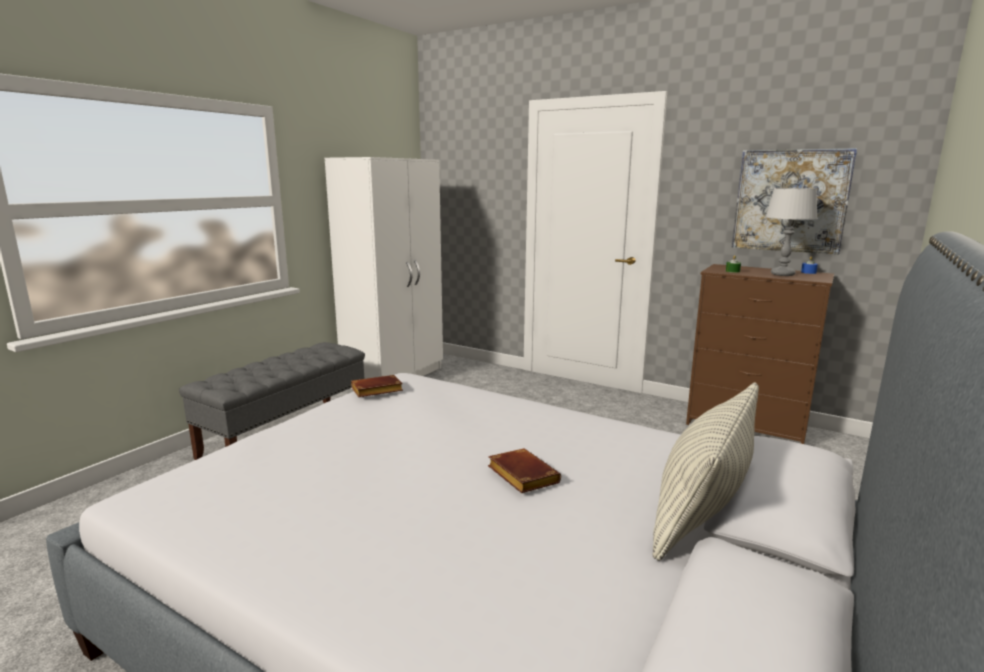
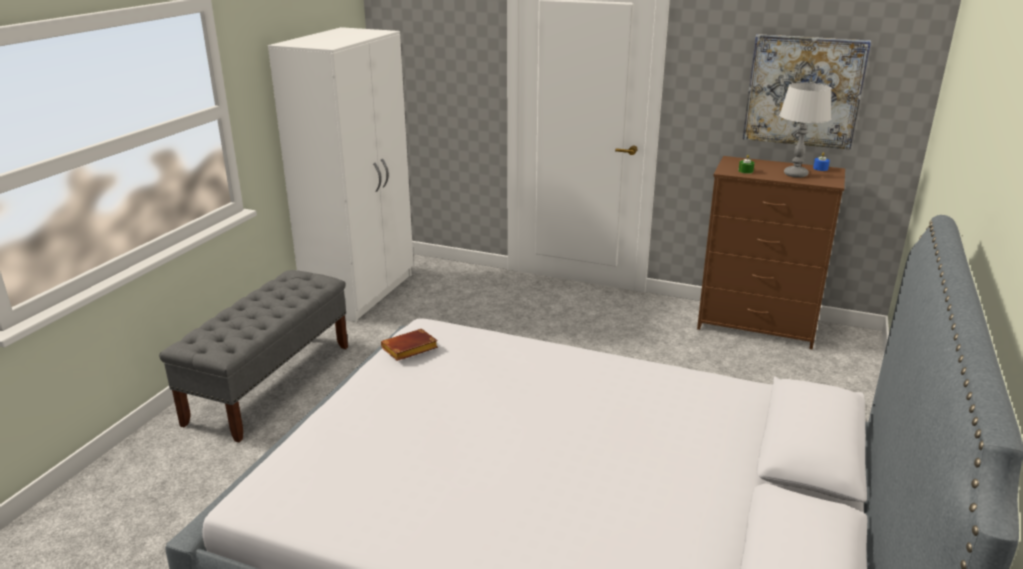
camera: 10 degrees left, 10 degrees up
(520, 476) = (591, 437): brown book -> none
(702, 510) = (749, 454): pillow -> none

